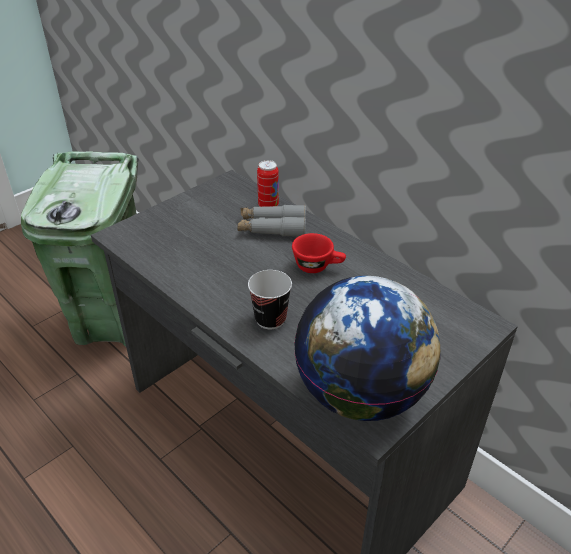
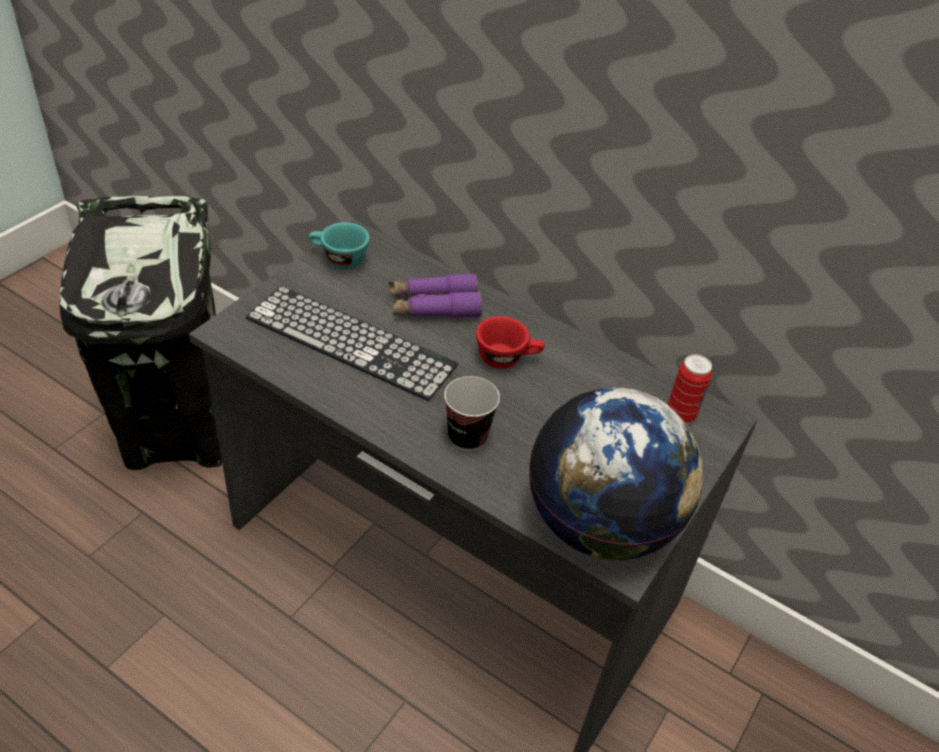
camera: 15 degrees left, 5 degrees up
(114, 323) = (177, 433): green trash can -> black trash can
(203, 247) = (350, 341): none -> keyboard
(212, 194) = (338, 259): none -> turquoise cup
(268, 206) = (420, 273): can -> can (680, 414)
(272, 228) = (434, 306): grey binoculars -> purple binoculars

